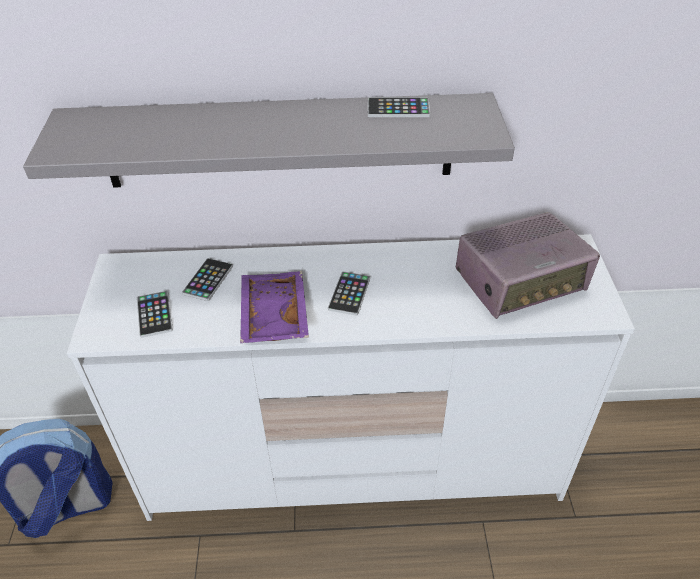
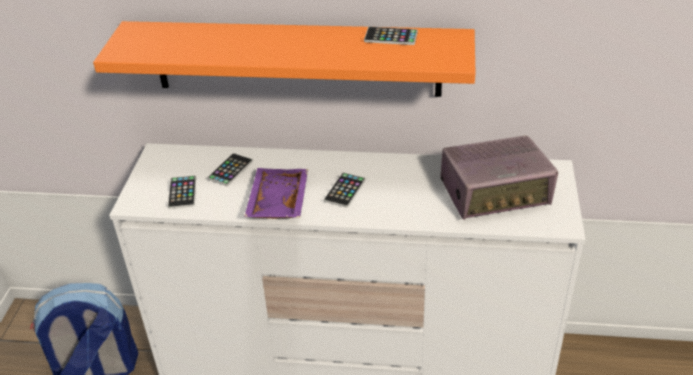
camera: 10 degrees right, 5 degrees down
(278, 141) = (296, 58): grey shelf -> orange shelf

